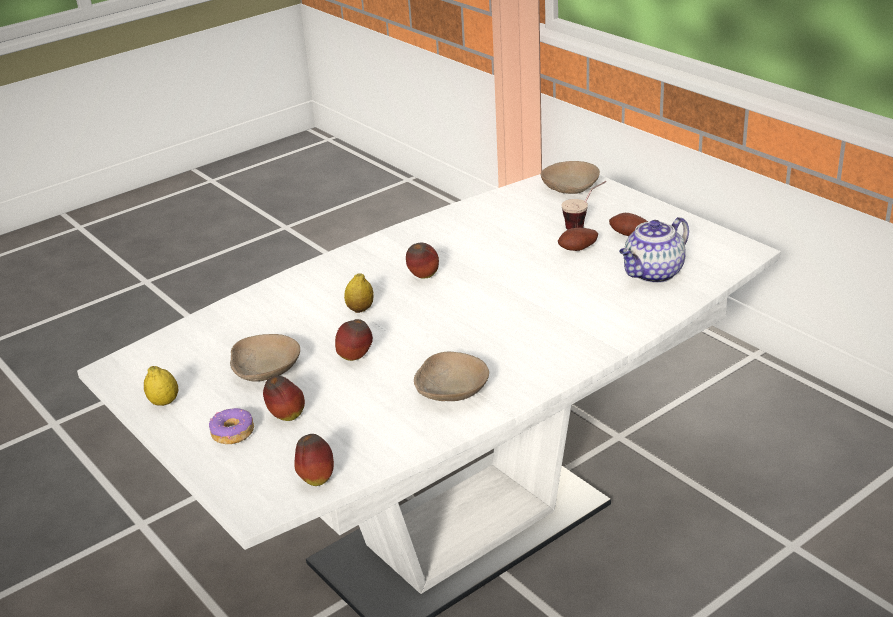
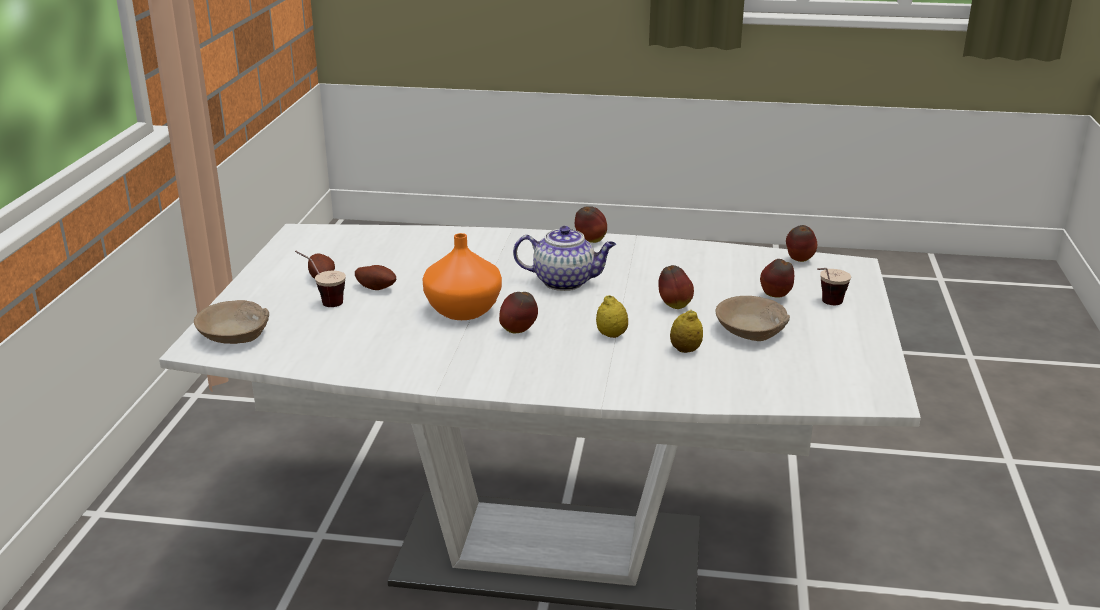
camera: 135 degrees left, 5 degrees down
(164, 402) = (859, 349): lemon -> lemon (685, 350)
(232, 433) = (826, 306): donut -> cup
(451, 391) = (647, 260): beige bowl -> none
(487, 269) = (465, 311): none -> orange vase
(534, 380) = (590, 241): none -> apple
(653, 274) = (383, 250): teapot -> teapot (565, 282)

